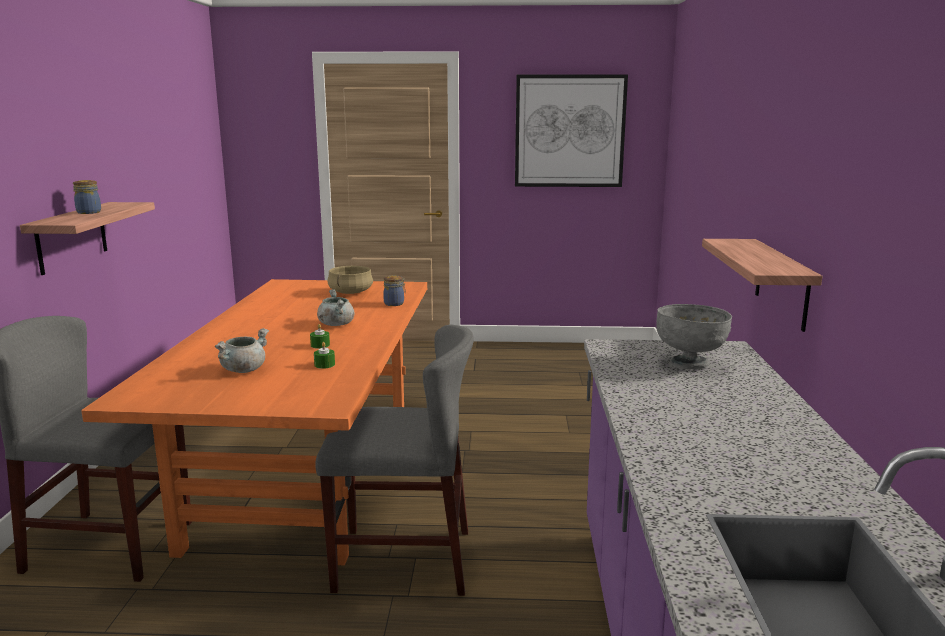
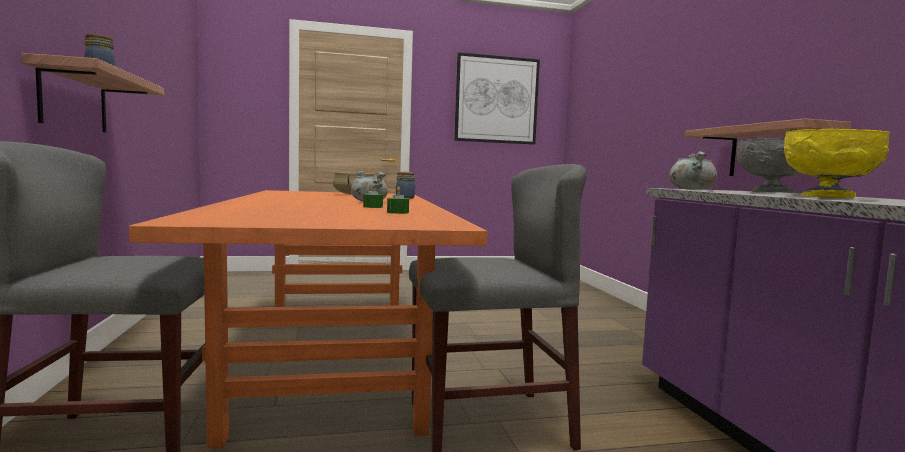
camera: 15 degrees left, 10 degrees down
(243, 370) = (312, 213): grey cooking pot -> grey cooking pot (691, 189)
(665, 405) = (828, 198): none -> yellow bowl

